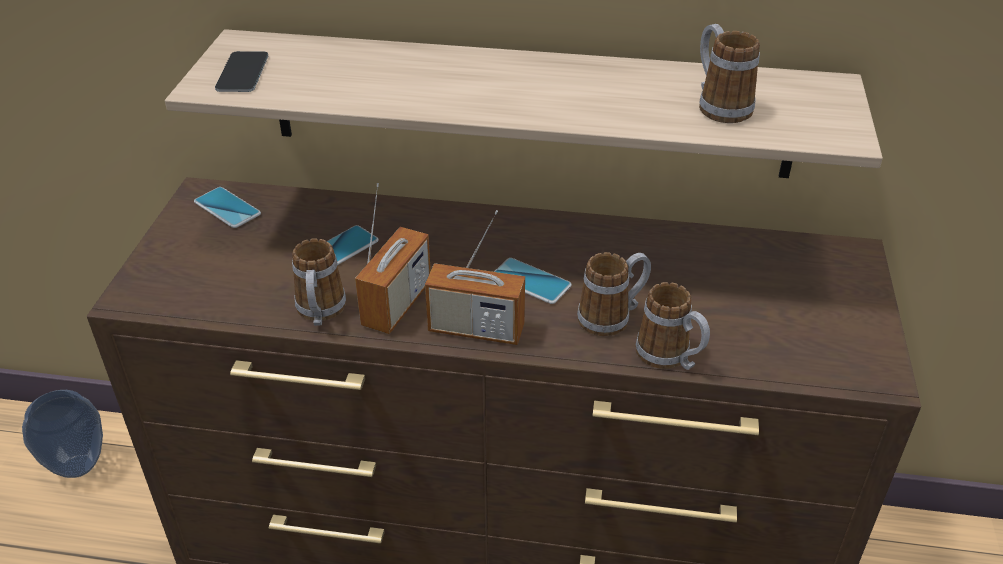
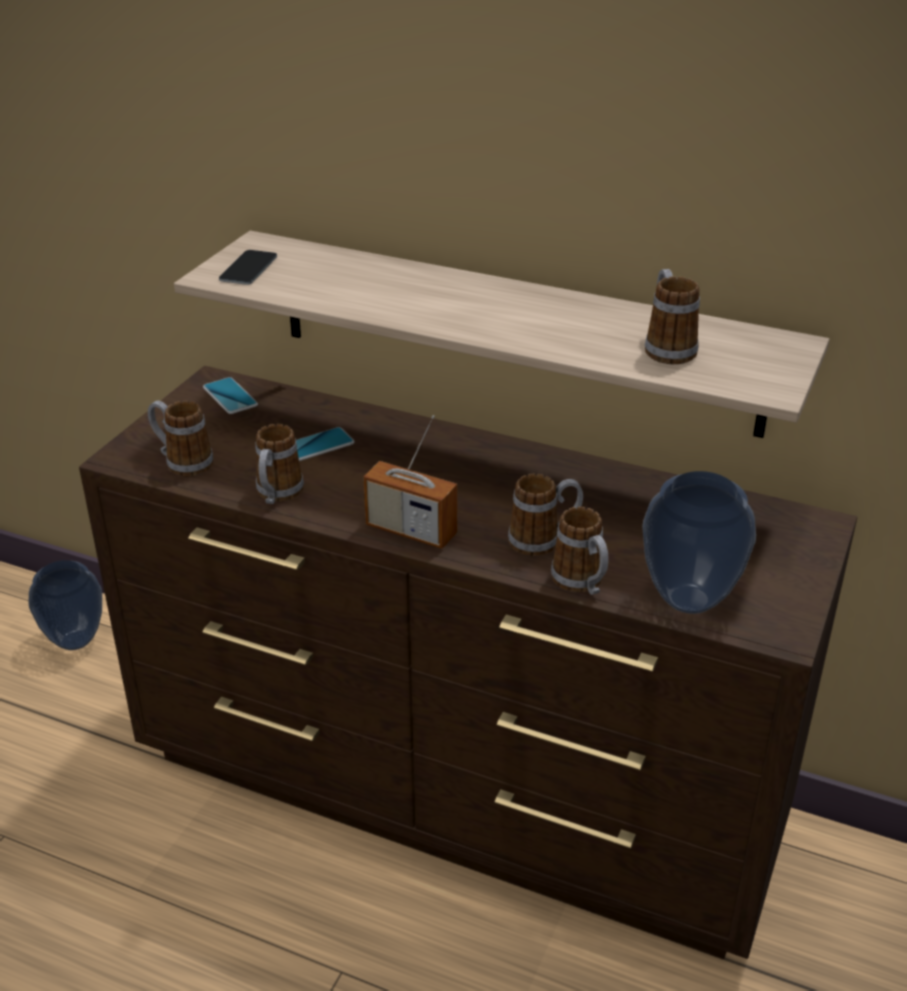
camera: 15 degrees right, 5 degrees down
(203, 292) = (182, 462): none -> mug
(397, 304) = (348, 499): radio -> none
(530, 281) = (480, 499): phone -> none
(779, 357) = (690, 601): none -> vase

